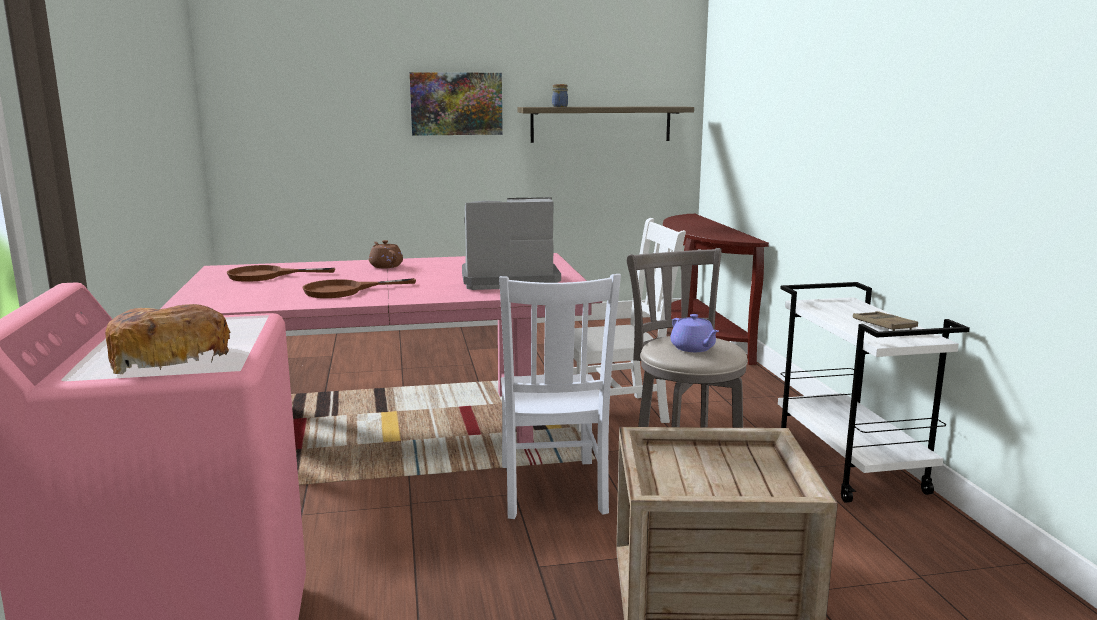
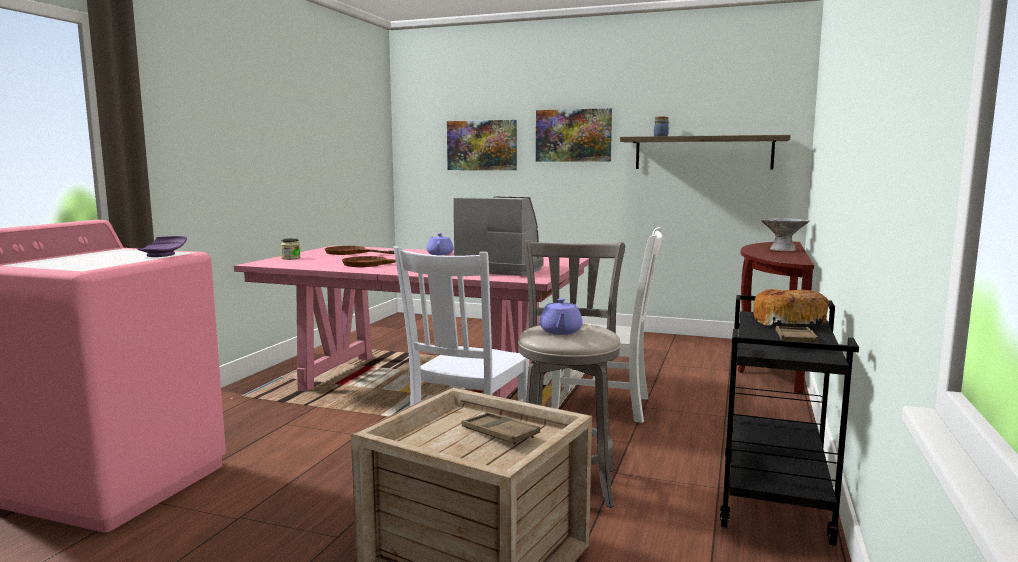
camera: 30 degrees right, 5 degrees down
(169, 358) = (75, 263): bread -> bread (787, 322)
(206, 294) = (291, 258): none -> jar
(243, 326) = (164, 255): none -> purple plate
(337, 115) = (482, 145): none -> picture
(385, 266) = (440, 254): brown teapot -> purple teapot
(705, 225) = (782, 249): none -> grey bowl
(729, 464) = (499, 434): none -> brown tray
(851, 467) = (776, 499): white cart -> black cart

